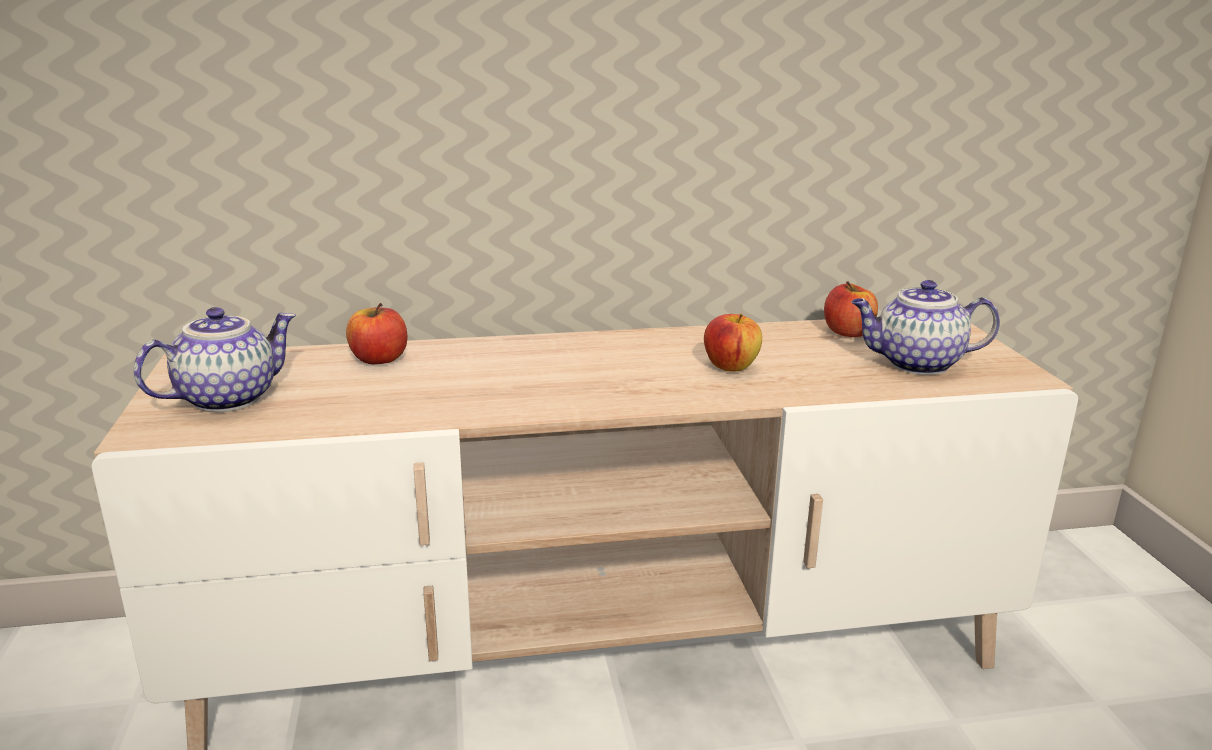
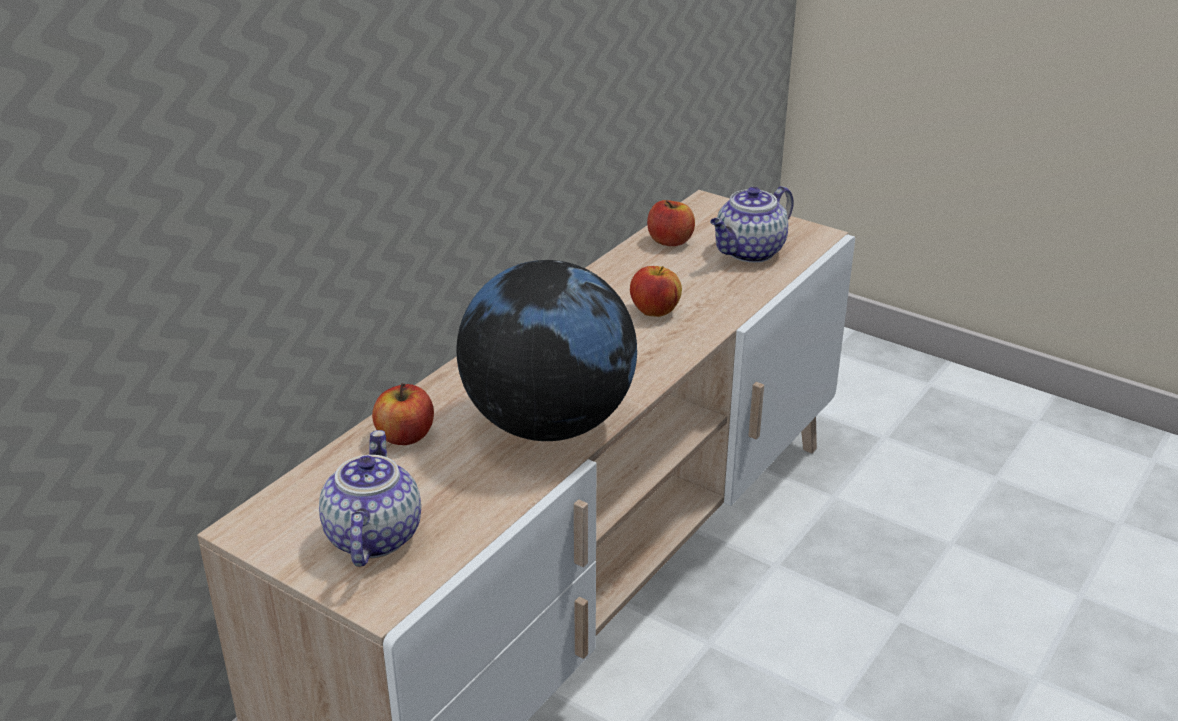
camera: 45 degrees left, 10 degrees up
(482, 395) = (549, 424): none -> globe

